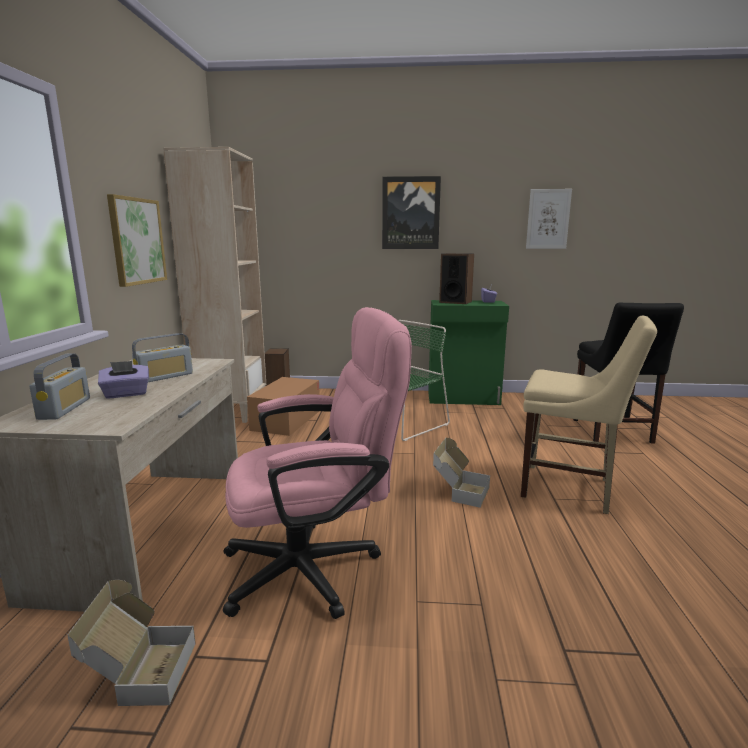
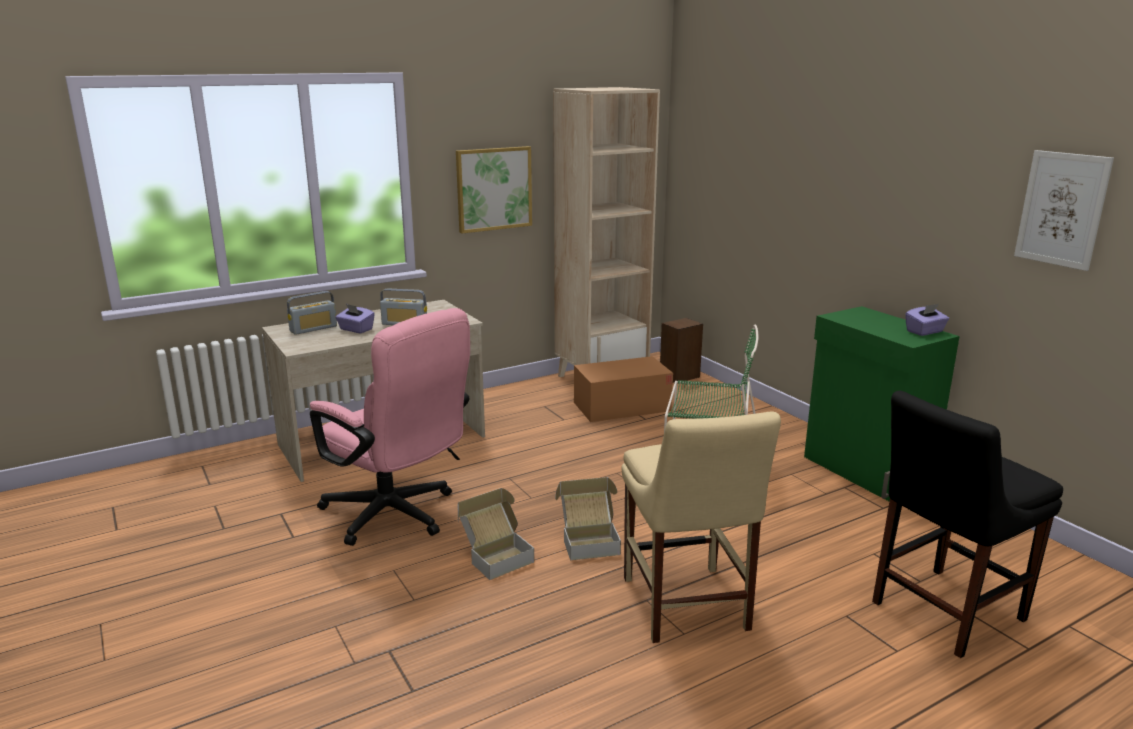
camera: 55 degrees right, 5 degrees up
(139, 673) = (258, 504): cardboard box -> cardboard box (495, 556)
(410, 213) = (855, 168): picture -> none
(455, 302) = (870, 319): speaker -> none

